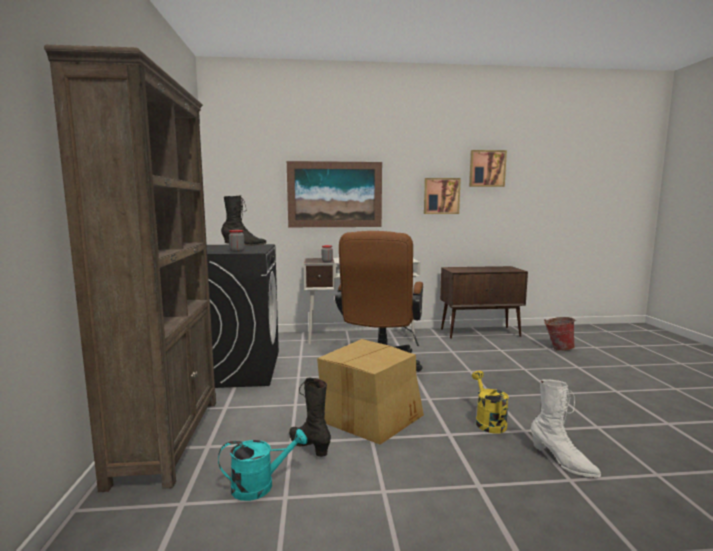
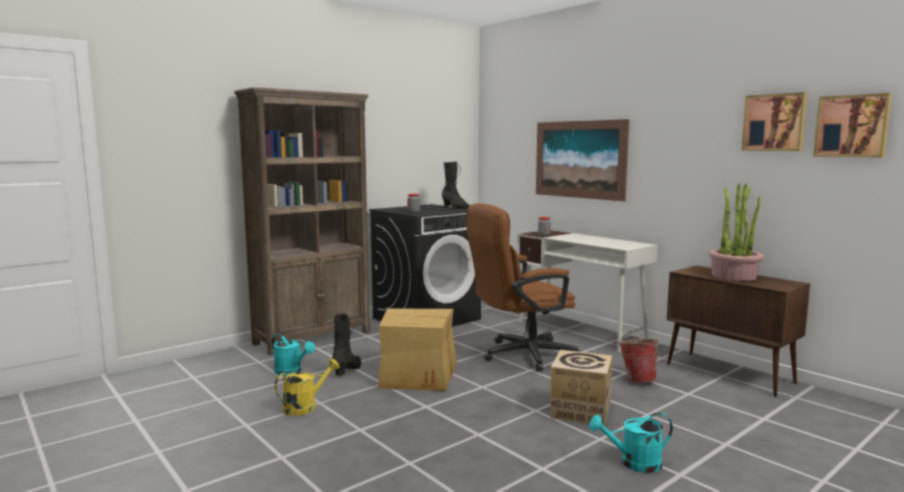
camera: 55 degrees right, 0 degrees up
(441, 196) = (702, 164): picture -> picture (852, 126)
(480, 268) = (734, 276): none -> potted plant
(488, 421) = (473, 416): yellow watering can -> yellow watering can (305, 406)
(505, 383) = (580, 411): none -> cardboard box
(557, 348) = (780, 424): bucket -> bucket (638, 380)
(562, 461) = (438, 456): white boot -> none
(597, 397) = (633, 463): none -> turquoise watering can

